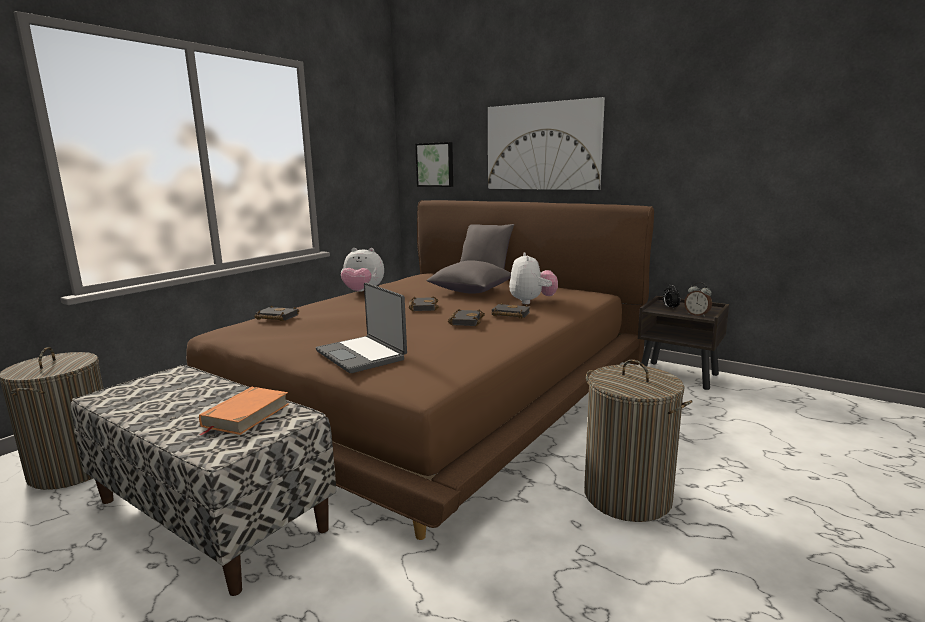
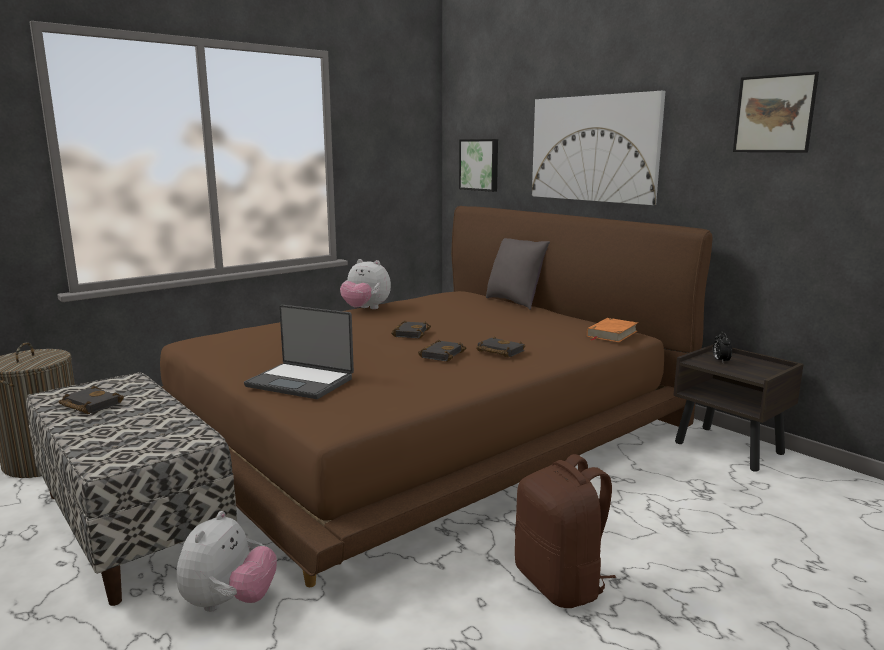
camera: 15 degrees right, 0 degrees up
(245, 415) = (155, 431): orange book -> orange book (611, 334)
(275, 317) = (251, 331): black book -> black book (89, 405)
(362, 355) = (301, 382): laptop -> laptop turned 45 degrees counterclockwise
(470, 291) = (483, 318): grey pillow -> none
(532, 301) = (541, 338): plush toy -> plush toy (229, 602)
(627, 496) = (561, 583): laundry basket -> brown backpack
(696, 113) = (774, 114): none -> picture
(697, 315) = (747, 374): alarm clock -> none

